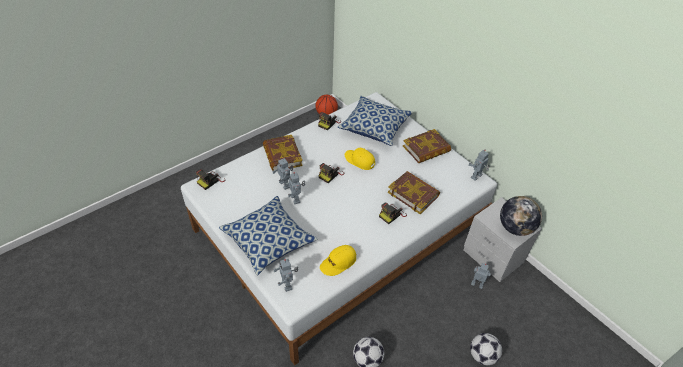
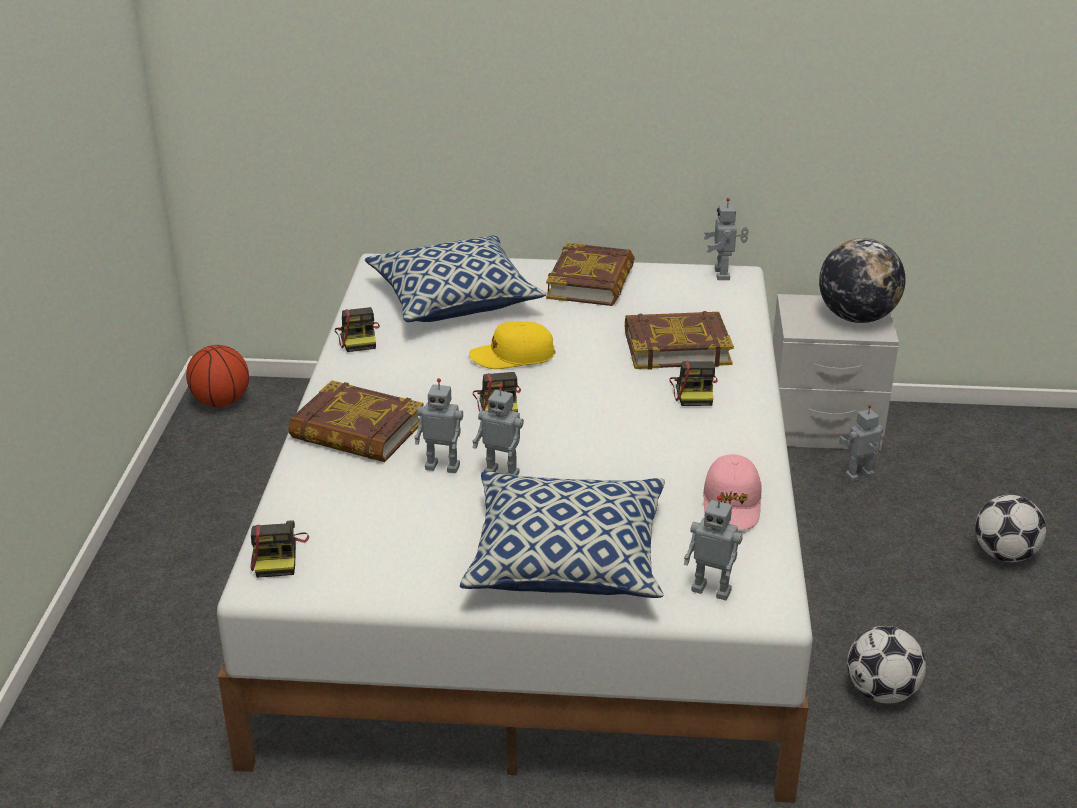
camera: 45 degrees left, 15 degrees down
(338, 263) = (732, 504): yellow cap -> pink cap

